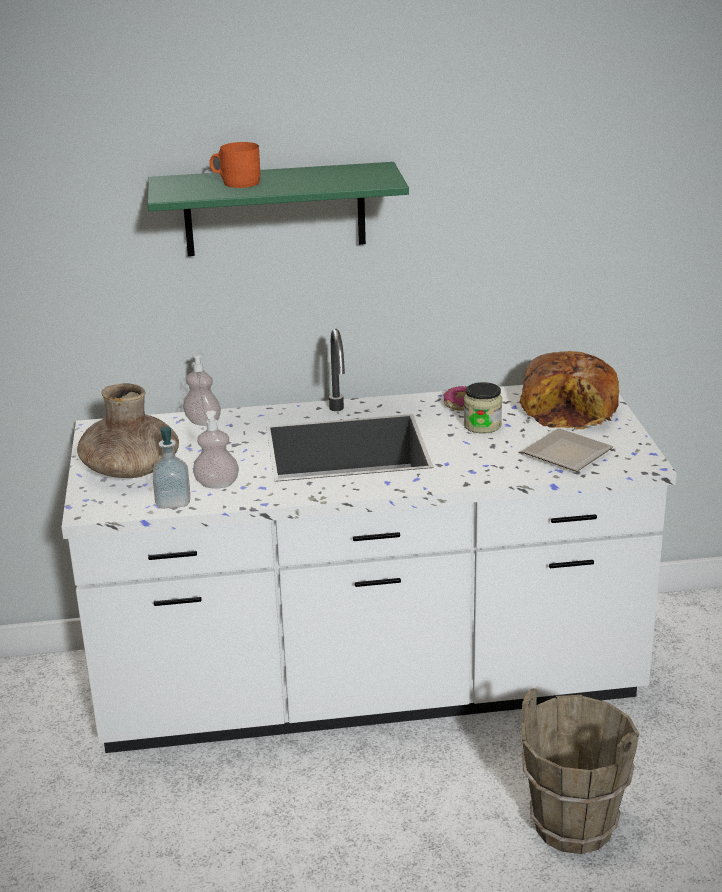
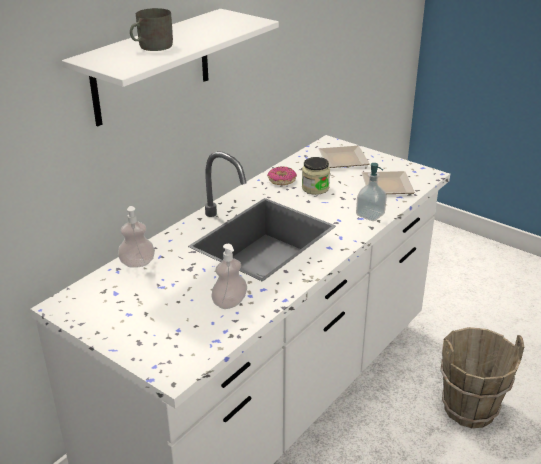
camera: 45 degrees left, 5 degrees up
(131, 470) = (148, 324): brown vase -> none
(173, 501) = (222, 331): soap dispenser -> soap dispenser (370, 215)
(236, 182) = (151, 46): orange mug -> grey mug
(274, 209) = (152, 67): green shelf -> white shelf
(571, 409) = (341, 159): bread -> plate

